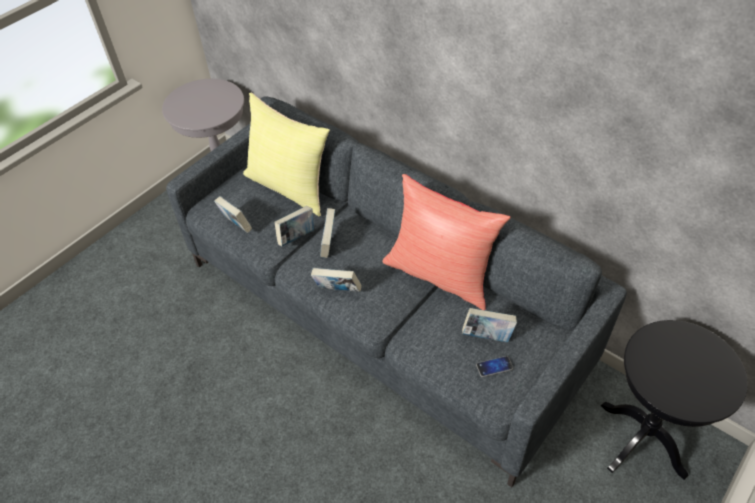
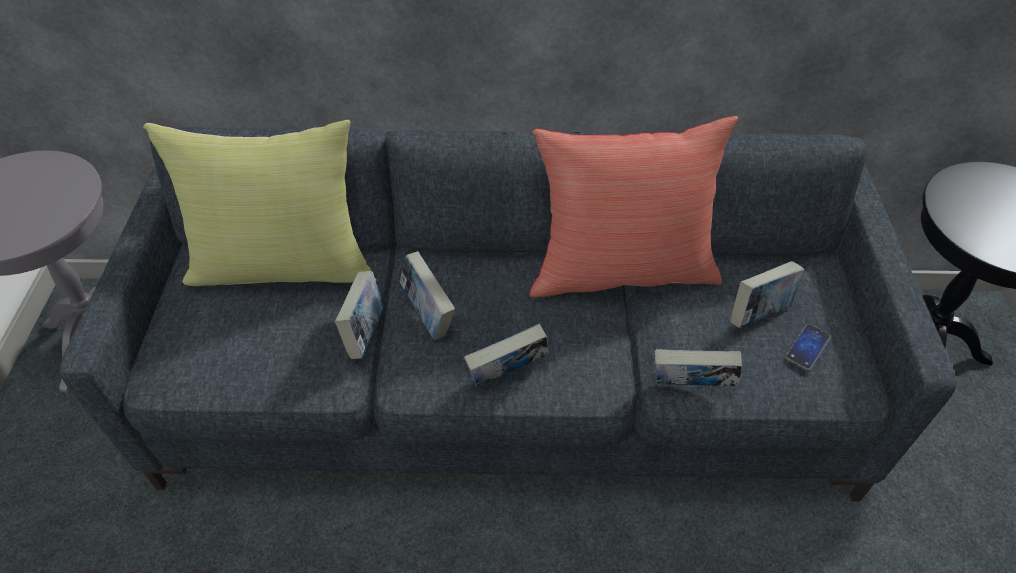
camera: 40 degrees left, 0 degrees up
(236, 225) = (245, 371): book -> book (691, 387)

